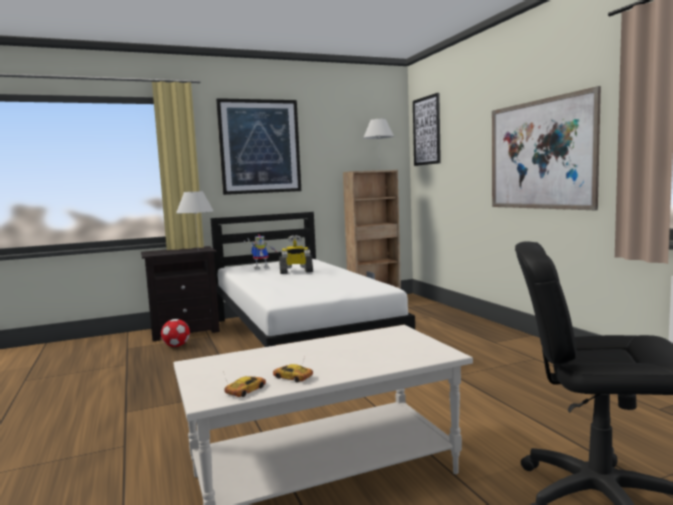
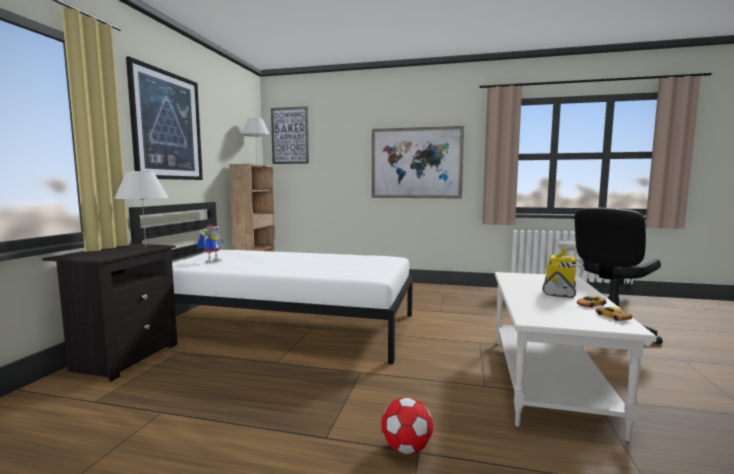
camera: 55 degrees left, 0 degrees up
(176, 346) = (168, 372): football -> football (406, 448)
(296, 272) = (274, 258): toy robot -> toy robot (560, 291)

